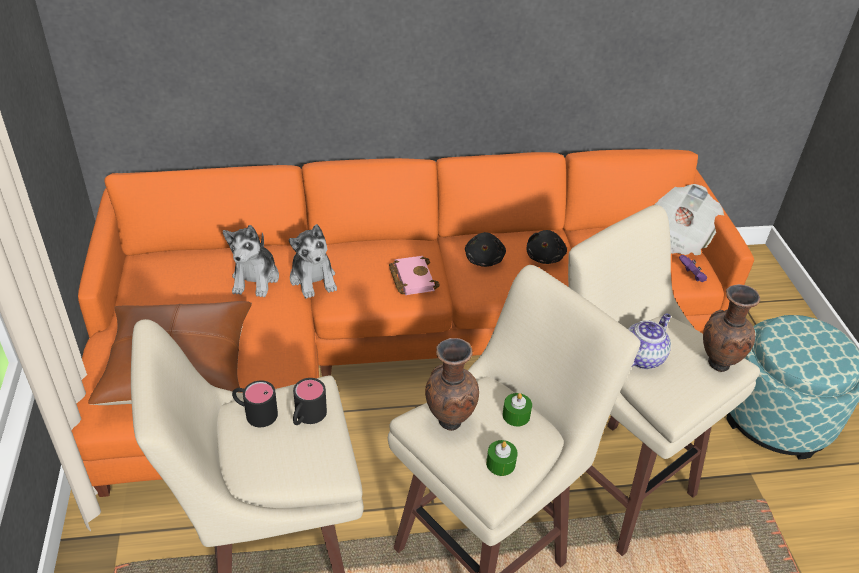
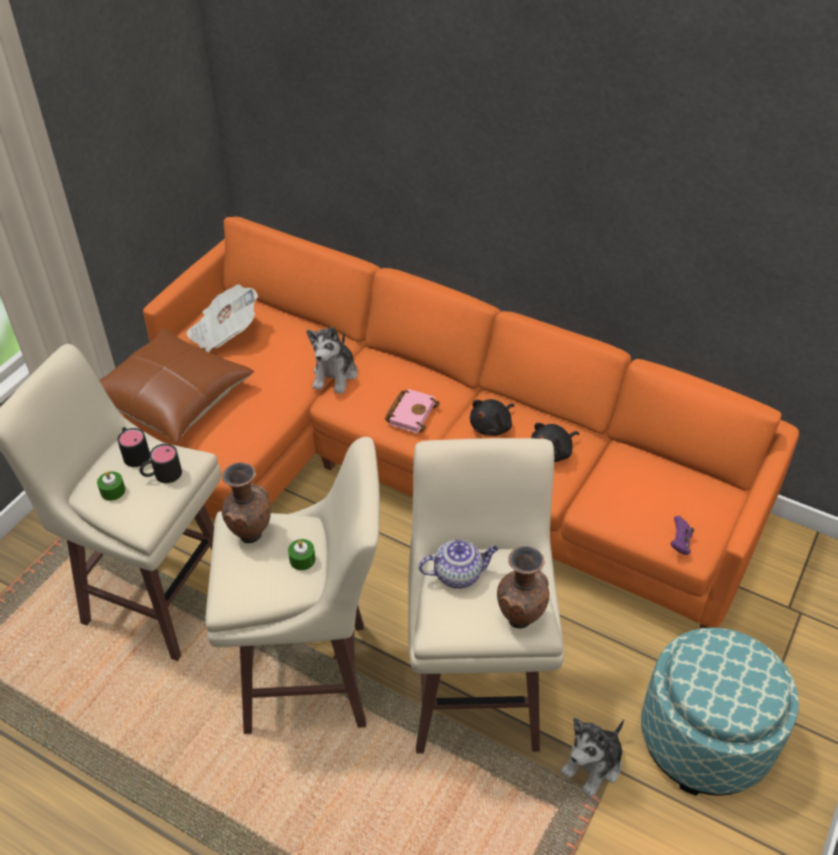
camera: 40 degrees right, 5 degrees up
(255, 279) = (290, 353): plush toy -> plush toy (593, 764)
(500, 463) = (250, 587): green candle -> green candle (113, 491)
(678, 236) = (713, 498): newspaper -> newspaper (224, 333)

